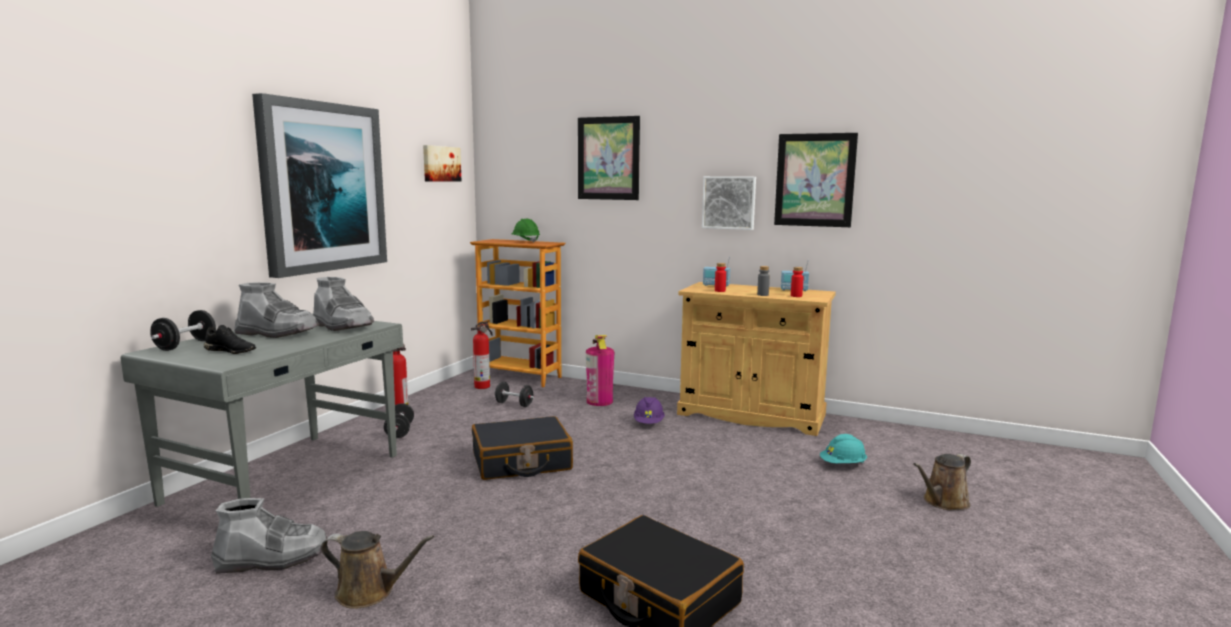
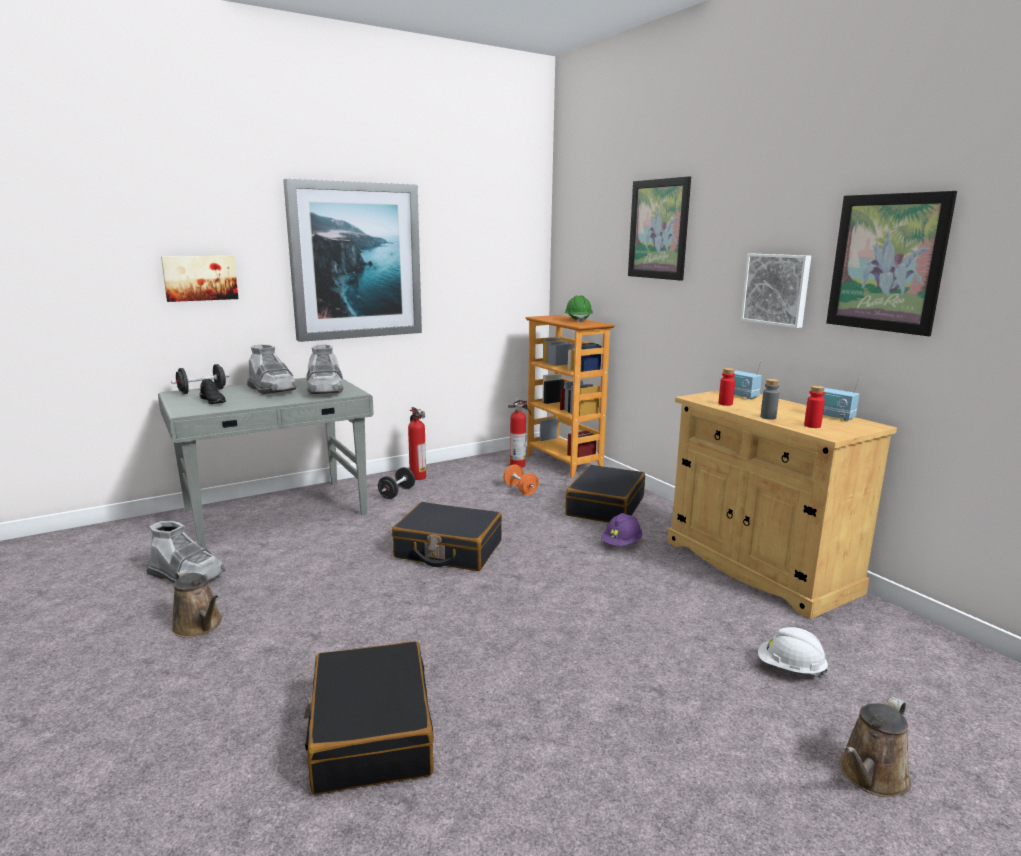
camera: 35 degrees right, 5 degrees up
(441, 164) = (502, 235): picture -> picture (200, 278)
(514, 404) = (520, 490): black dumbbell -> orange dumbbell
(599, 401) = (605, 506): fire extinguisher -> black suitcase
(843, 465) = (790, 669): turquoise hard hat -> white hard hat
(943, 502) = (871, 777): brown watering can -> brown watering can turned 45 degrees counterclockwise

